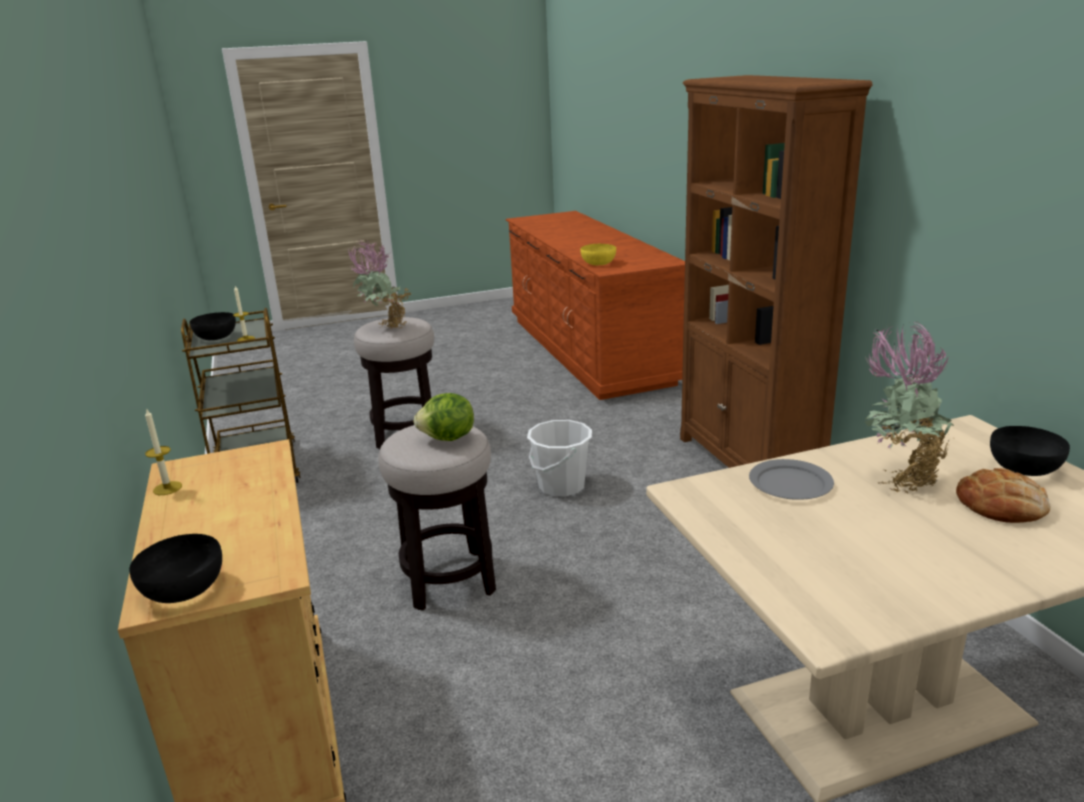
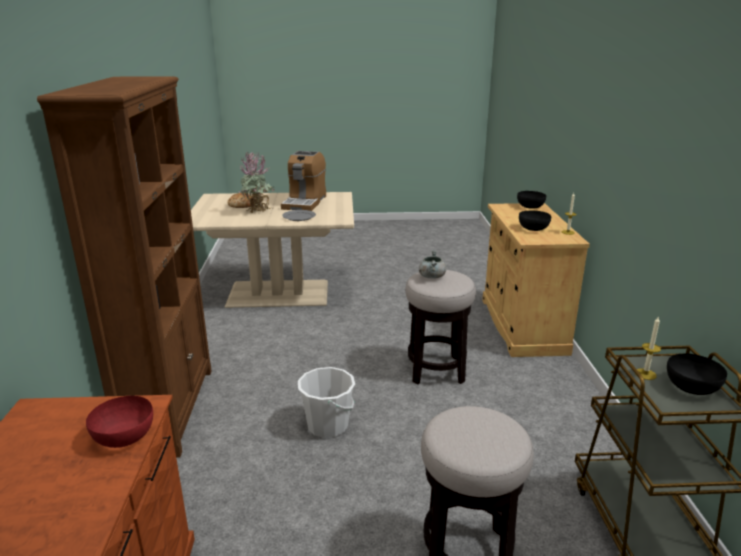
camera: 165 degrees left, 0 degrees up
(384, 328) = (487, 424): potted plant -> none
(448, 439) = (431, 276): lettuce -> grey cooking pot
(598, 263) = (124, 437): yellow bowl -> red bowl
(867, 550) = (305, 202): none -> coffee machine
(1024, 468) = (210, 210): black bowl -> black bowl (533, 228)

